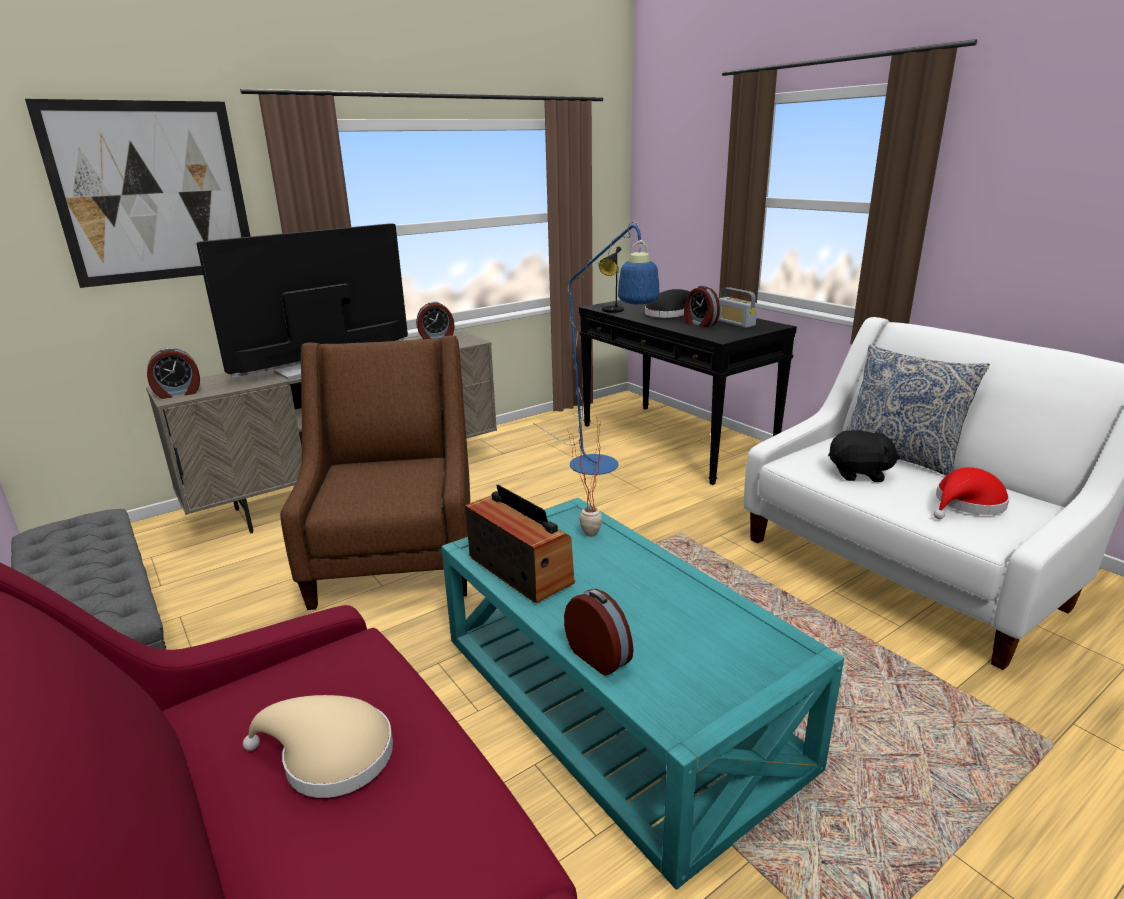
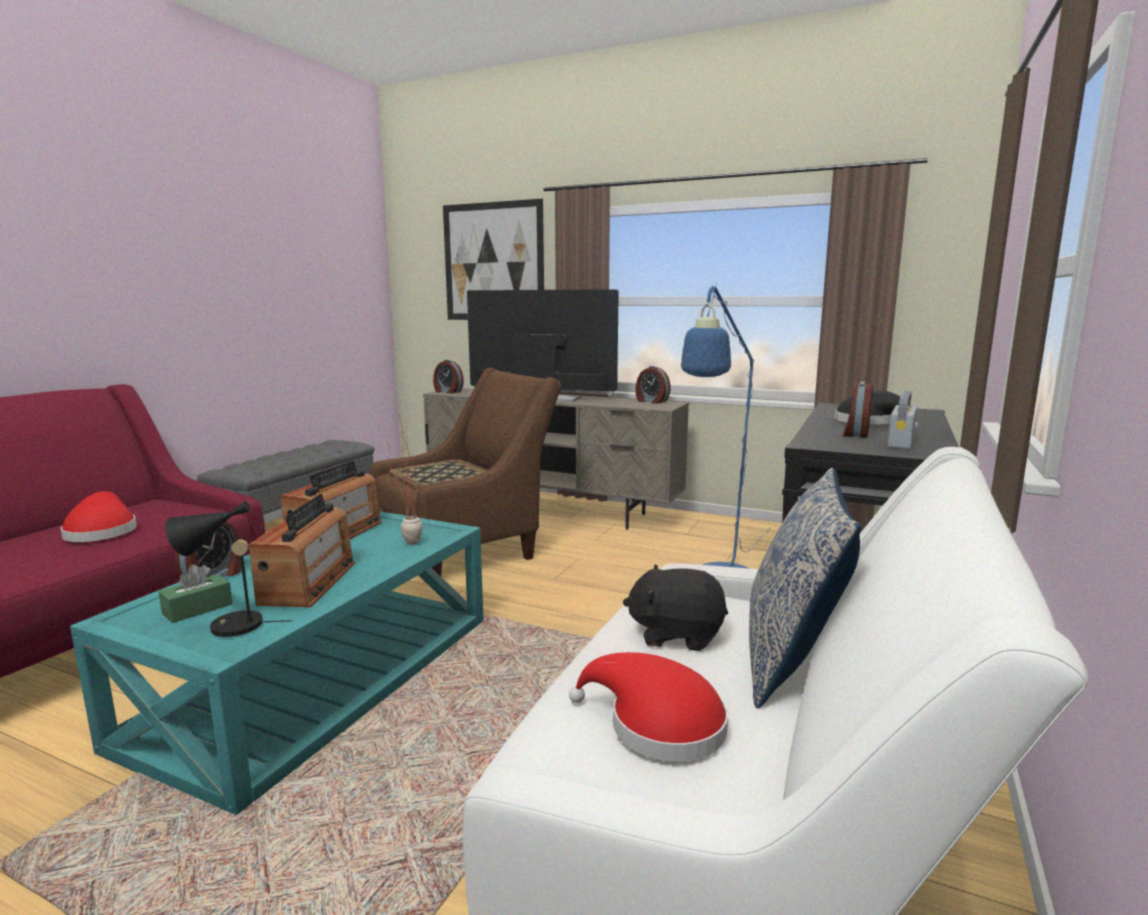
camera: 60 degrees right, 10 degrees down
(330, 756) = (102, 532): beige hat -> red hat
(378, 486) = (438, 475): none -> tray
(612, 311) = (829, 410): black table lamp -> black table lamp (228, 626)
(656, 599) = (308, 583): none -> radio
(685, 669) = (197, 609): none -> green tissue box
(859, 474) = (676, 634): black plush toy -> black plush toy turned 120 degrees clockwise

